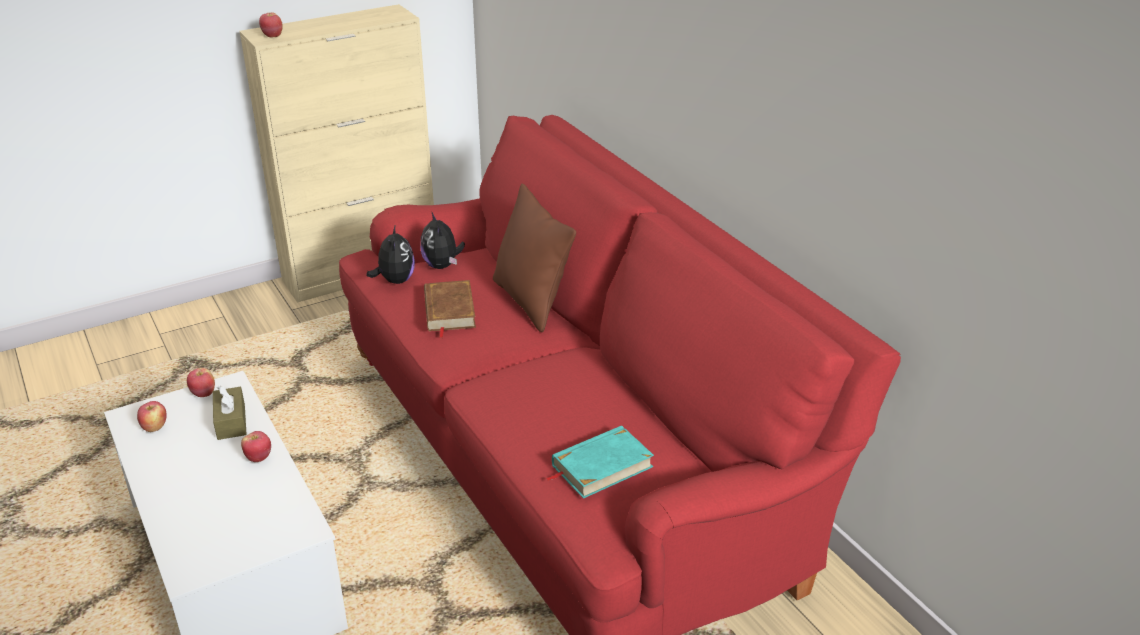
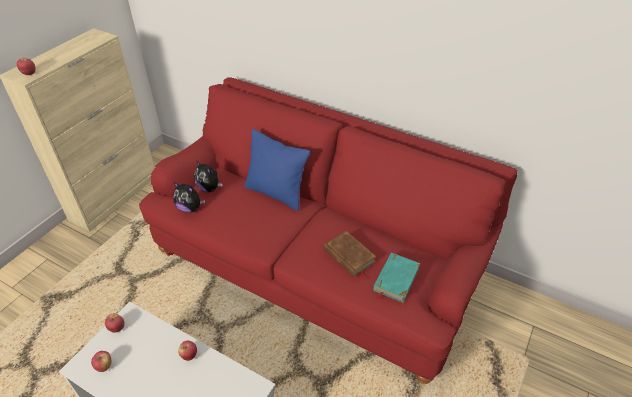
camera: 30 degrees left, 10 degrees up
(231, 421) = (151, 339): brown tissue box -> none
(395, 280) = (190, 208): plush toy -> plush toy turned 150 degrees clockwise
(449, 311) = (240, 217): brown book -> brown book (349, 256)
(531, 301) = (276, 193): brown pillow -> blue pillow

